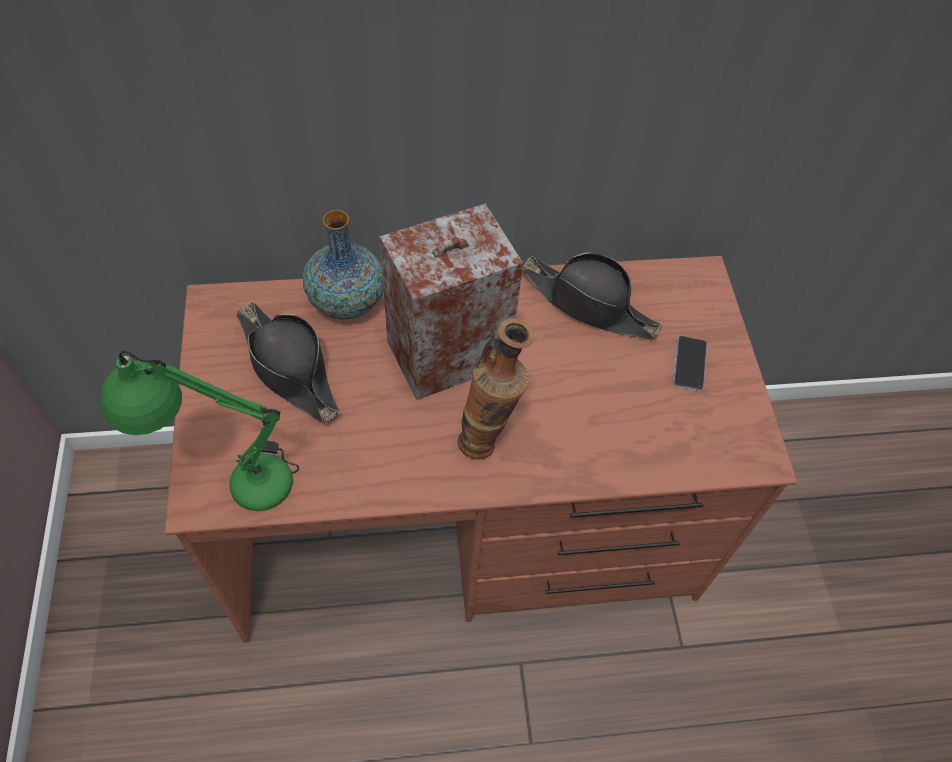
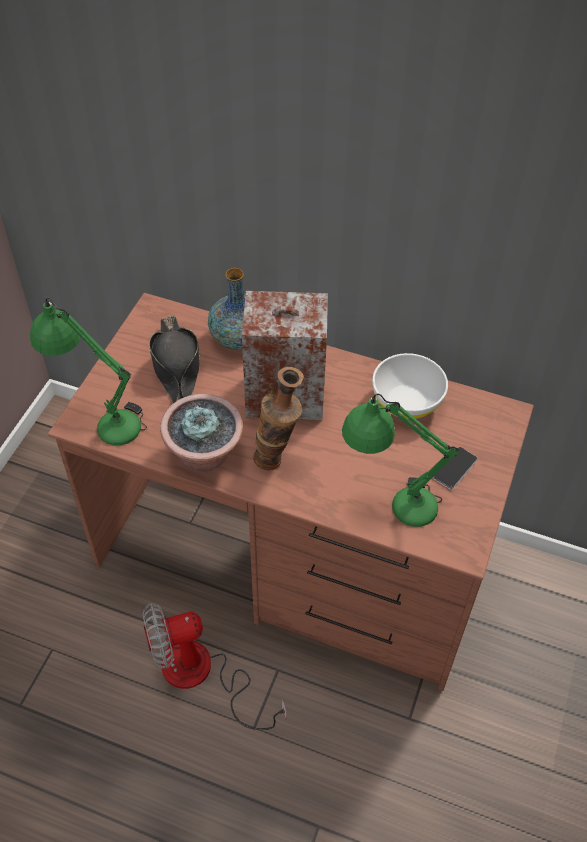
camera: 30 degrees right, 5 degrees down
(395, 471) = (205, 455): none -> potted plant
(441, 713) = (202, 675): none -> fan
(590, 304) = (407, 401): black hat -> white bowl
(646, 436) = (389, 502): none -> green table lamp

